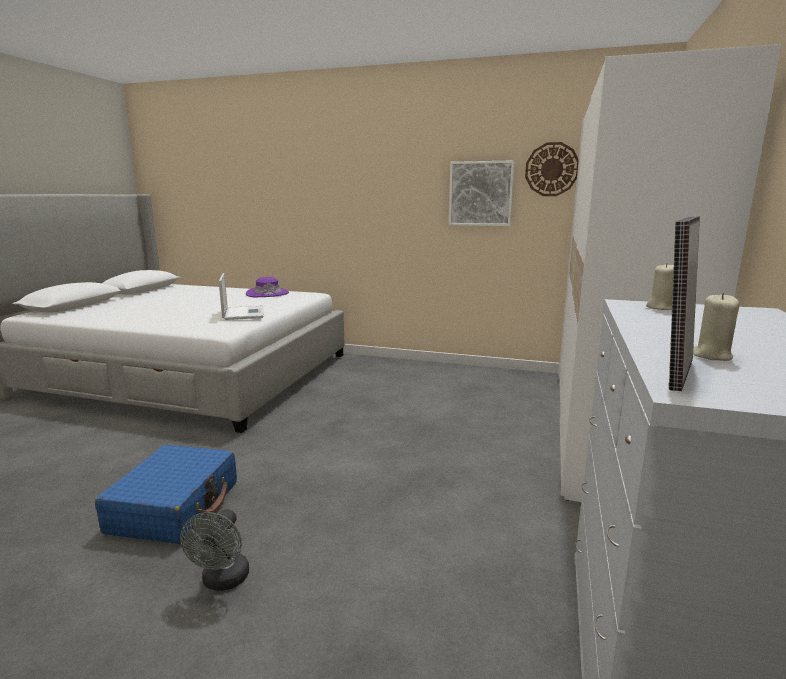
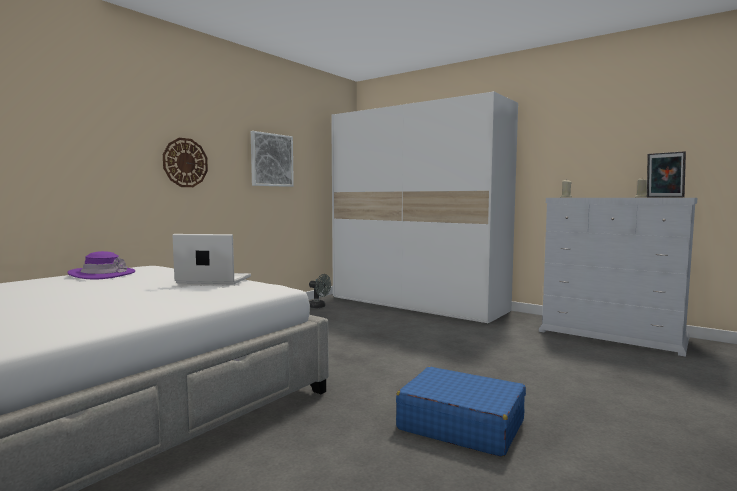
camera: 70 degrees left, 10 degrees down
(223, 581) = (566, 406): grey fan -> grey fan (319, 307)
(551, 169) = (310, 146): wall clock -> wall clock (185, 162)

